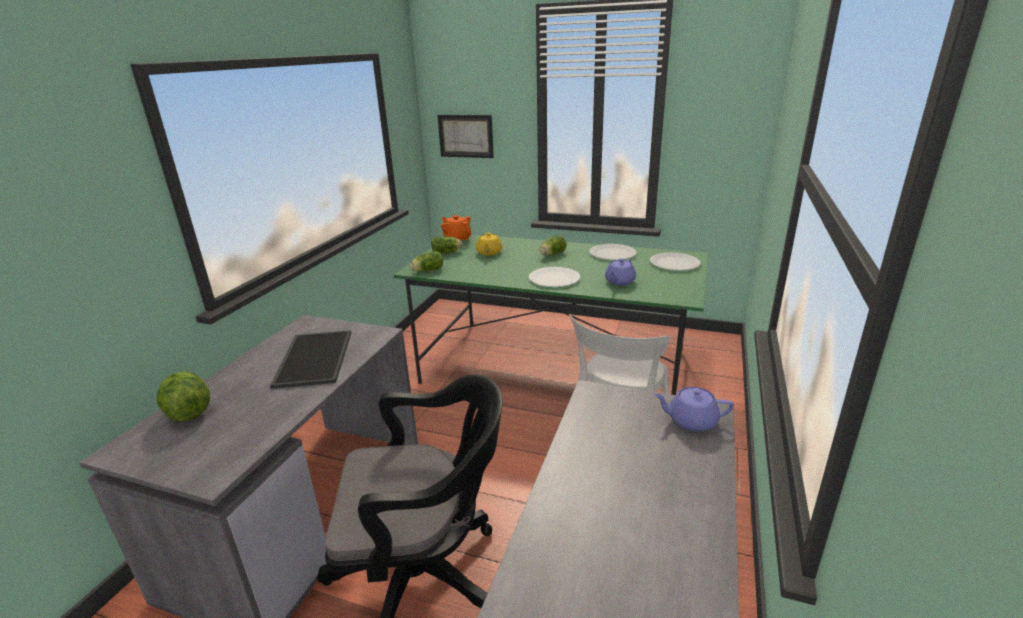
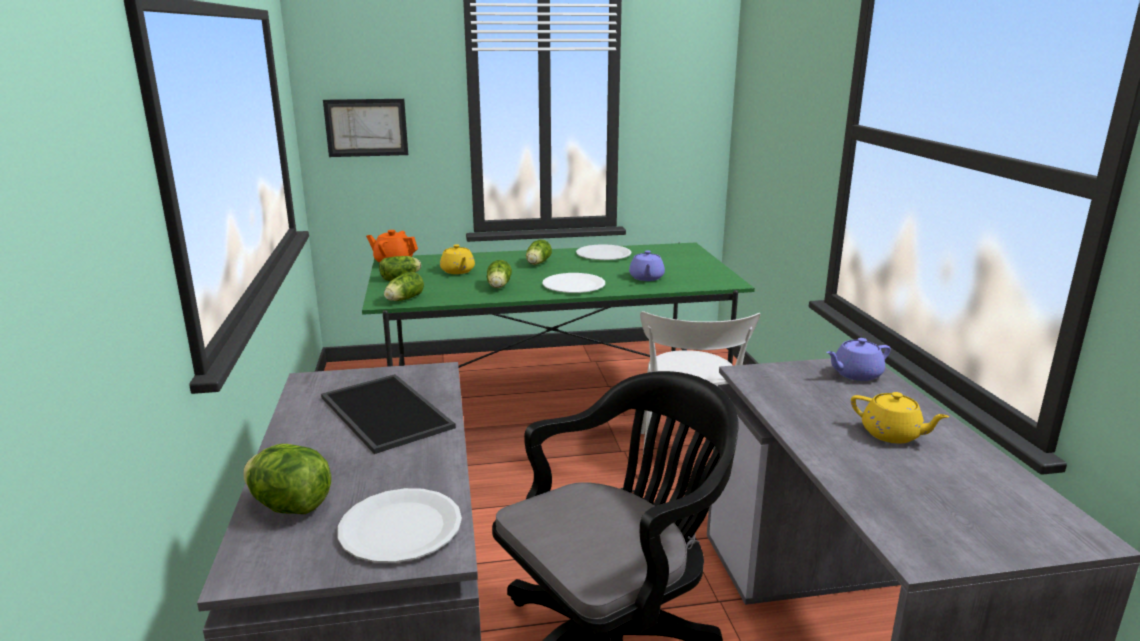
camera: 30 degrees left, 5 degrees down
(499, 270) = (498, 287): none -> lettuce
(644, 496) = (892, 434): none -> yellow teapot
(674, 263) = (678, 255): white plate -> white plate (400, 528)

